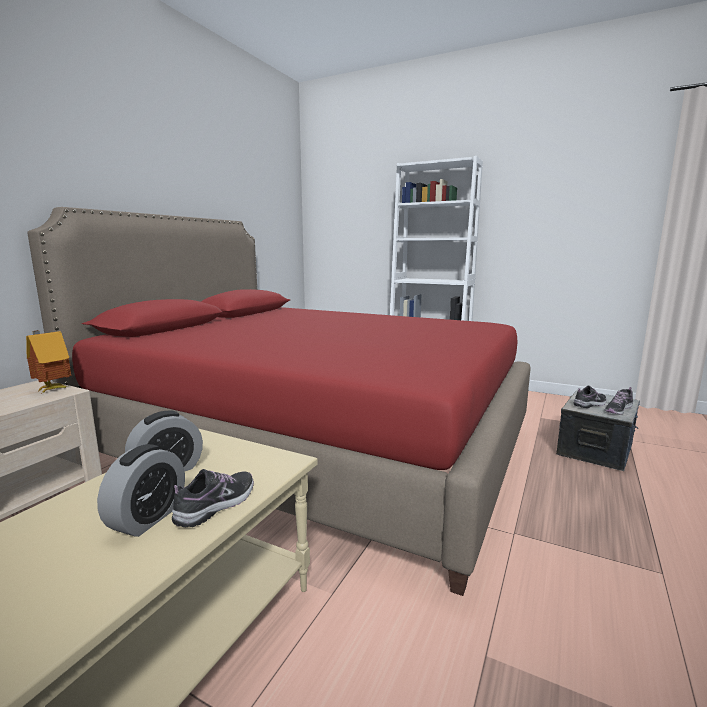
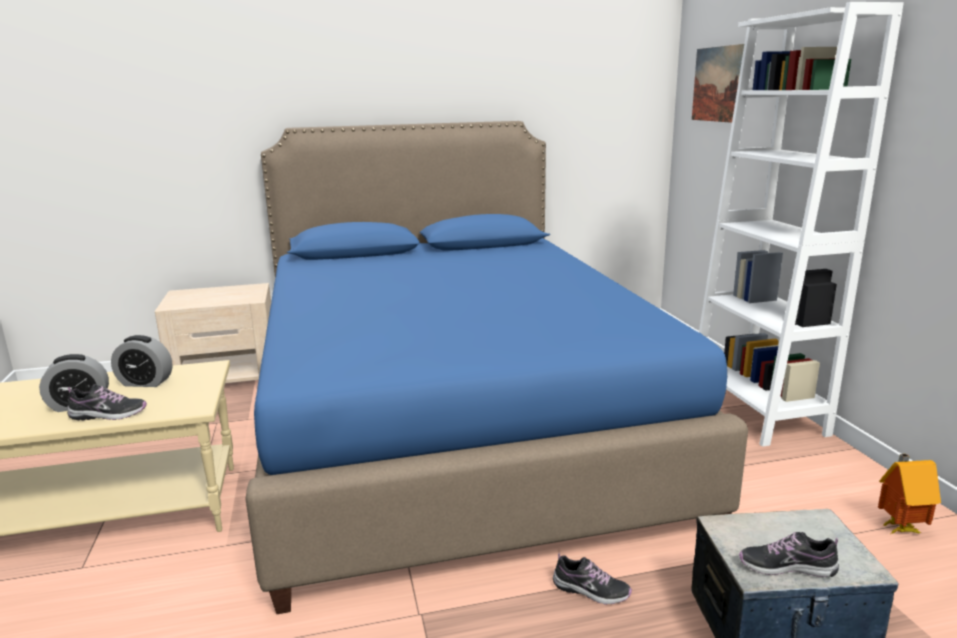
camera: 50 degrees right, 5 degrees up
(52, 389) = (251, 294): toy house -> toy house (899, 528)
(312, 444) = (451, 425): red bed -> blue bed
(346, 205) = (719, 84): none -> picture
(590, 404) = (764, 535): shoe -> shoe (591, 590)

